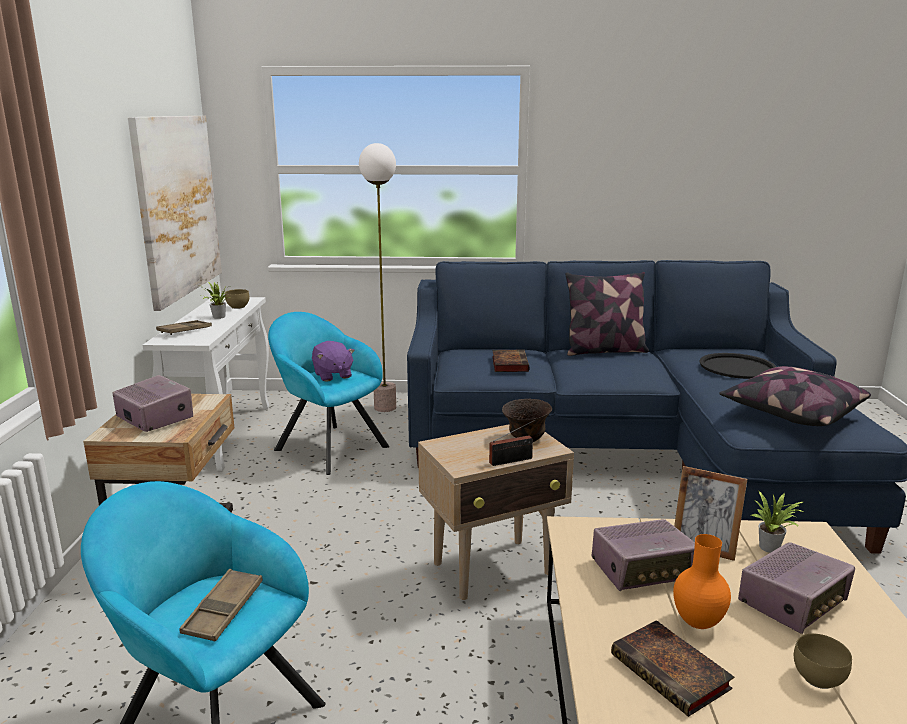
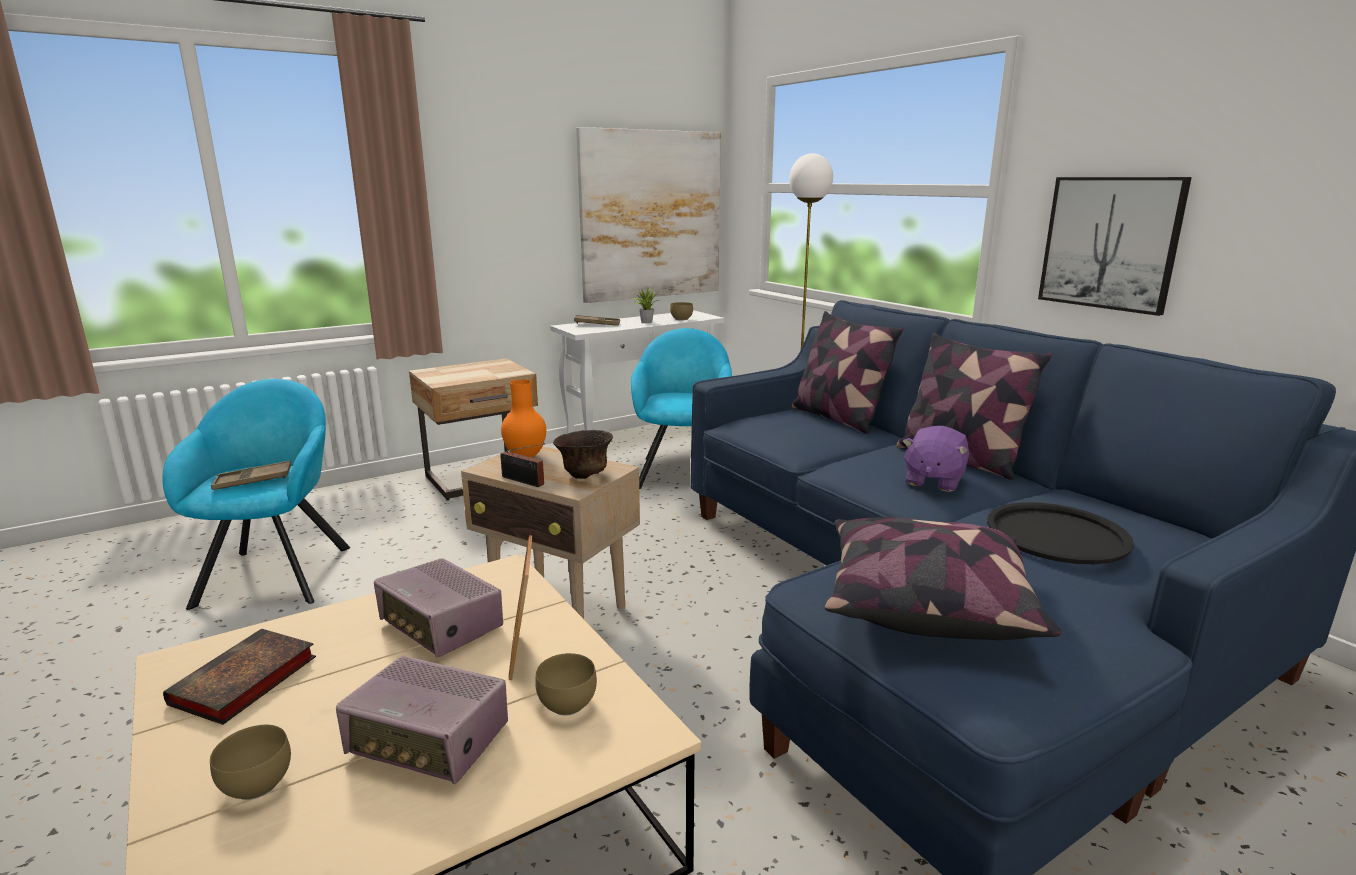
camera: 55 degrees right, 0 degrees up
(155, 418) = (464, 371): radio -> none
(332, 375) = (687, 398): purple plush toy -> purple plush toy (933, 480)
(490, 351) = (837, 418): none -> pillow
(509, 364) = (806, 431): book -> none
(607, 200) = (1110, 243): none -> picture
(699, 623) = (347, 681): orange vase -> orange vase (526, 457)
(772, 548) = (568, 703): potted plant -> brown bowl

